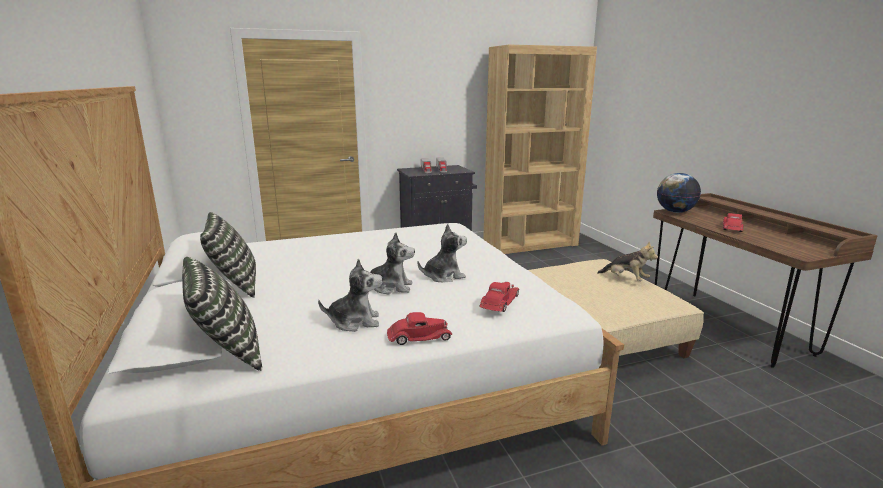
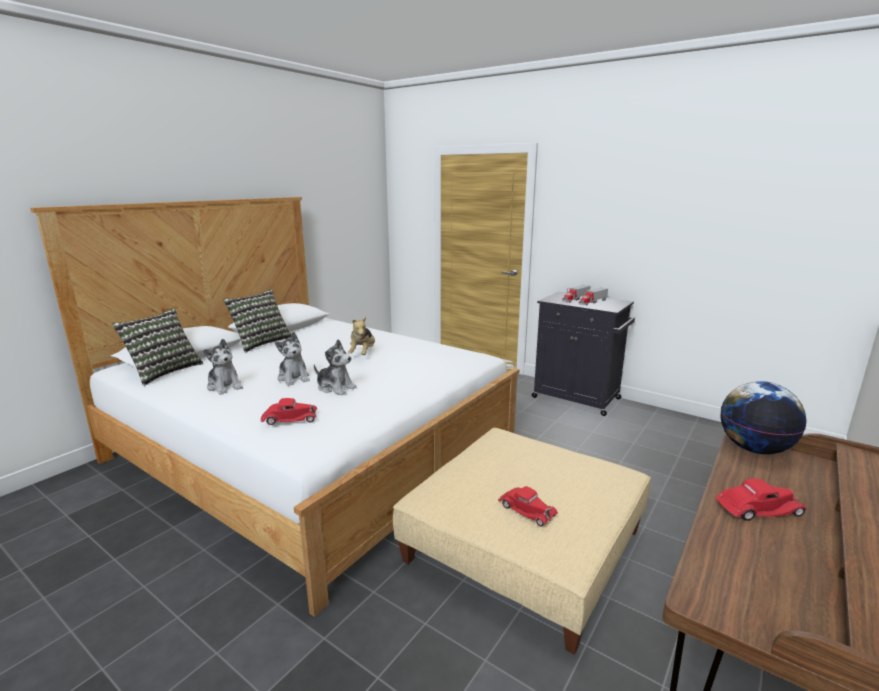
camera: 55 degrees right, 0 degrees up
(419, 336) = (211, 410): red toy car -> red toy car (526, 510)
(530, 244) = (714, 435): brown bookcase -> none
(625, 279) = (595, 504): plush toy -> plush toy (363, 353)

